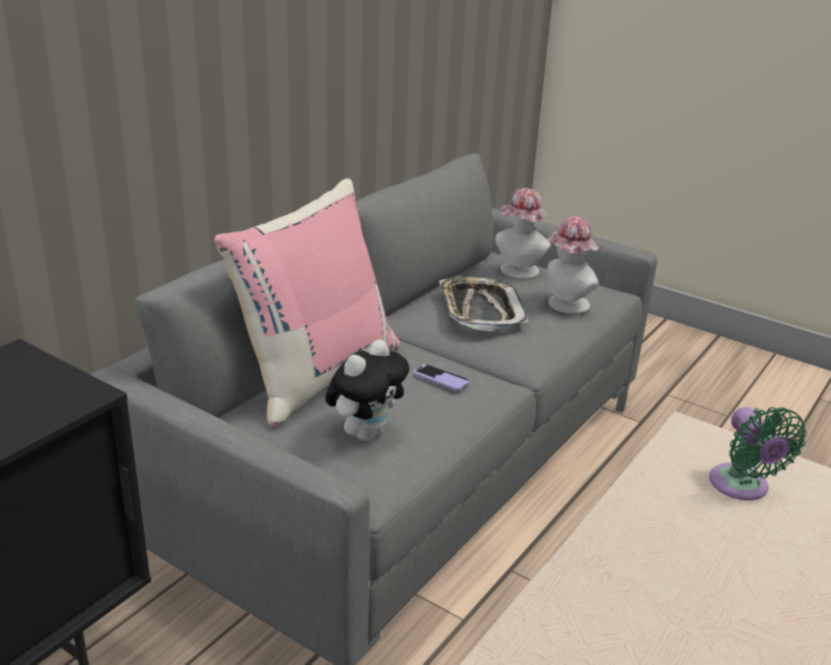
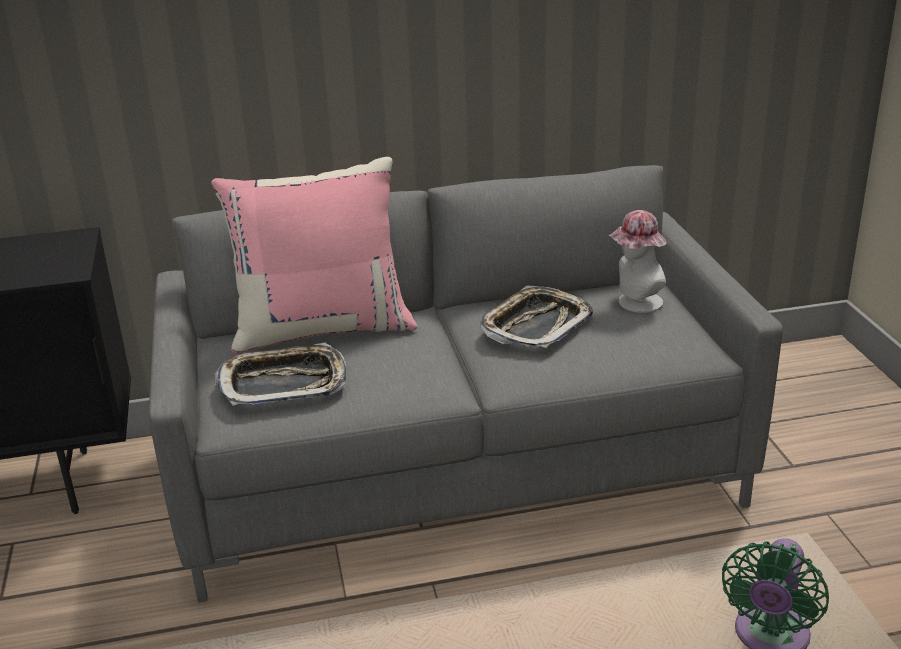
camera: 45 degrees right, 0 degrees up
(366, 433) = (283, 383): plush toy -> tray
(441, 379) = (403, 367): phone -> none
(564, 305) = (625, 348): hat -> none

